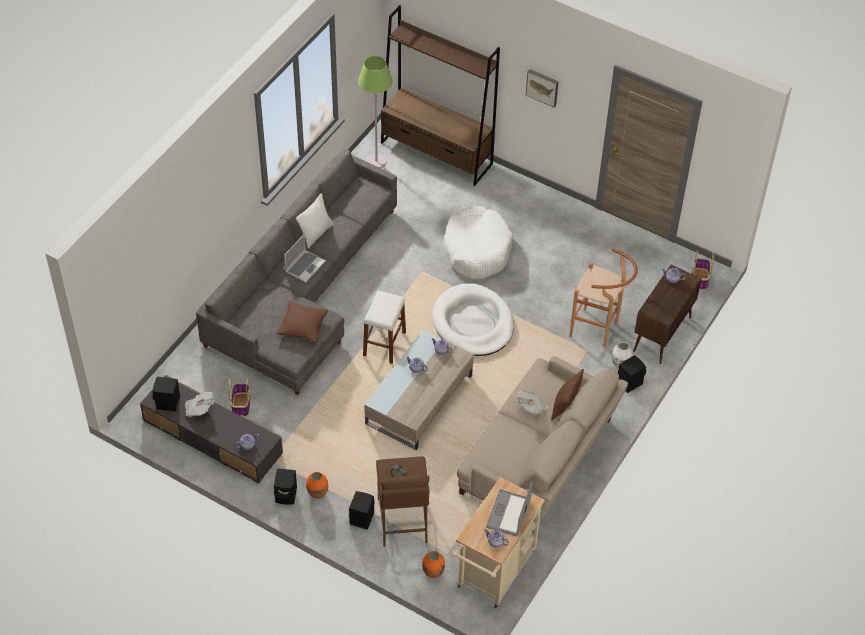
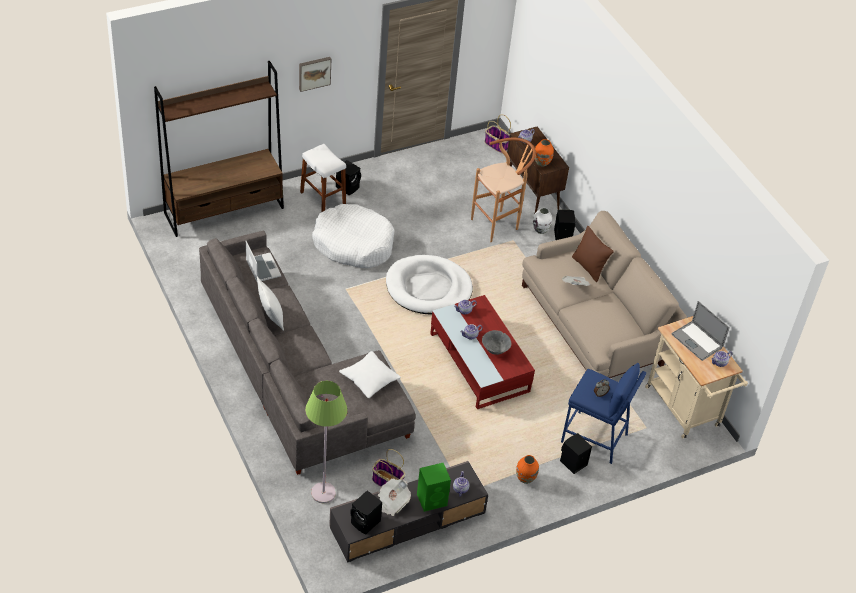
camera: 60 degrees left, 5 degrees down
(222, 433) = (432, 499): none -> green speaker
(287, 495) = (512, 500): black speaker -> black speaker (348, 187)
(302, 326) = (369, 379): brown pillow -> white pillow
(305, 266) = (302, 343): laptop -> laptop (262, 268)
(376, 161) = (194, 250): green floor lamp -> green floor lamp (323, 493)
(384, 344) = (402, 352): white stool -> white stool (323, 198)
(402, 521) = (594, 438): brown stool -> blue stool
(414, 393) = (495, 350): none -> grey bowl
(419, 399) = (479, 362): beige coffee table -> red coffee table
(433, 572) = (658, 446): orange vase -> orange vase (541, 163)

